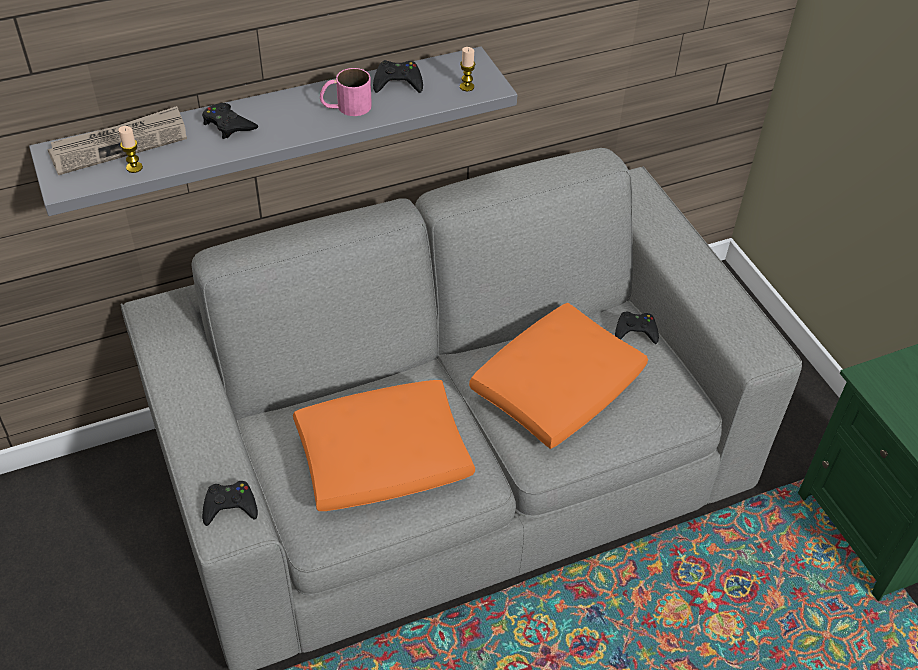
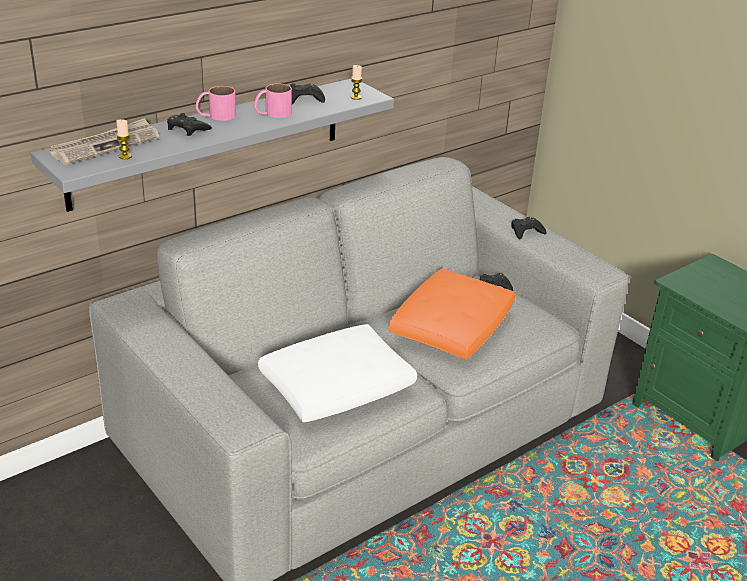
camera: 15 degrees left, 15 degrees down
(230, 506) = (239, 414): black game controller -> black game controller (526, 231)
(273, 103) = (216, 116): none -> pink mug
(384, 458) = (338, 387): orange pillow -> white pillow

